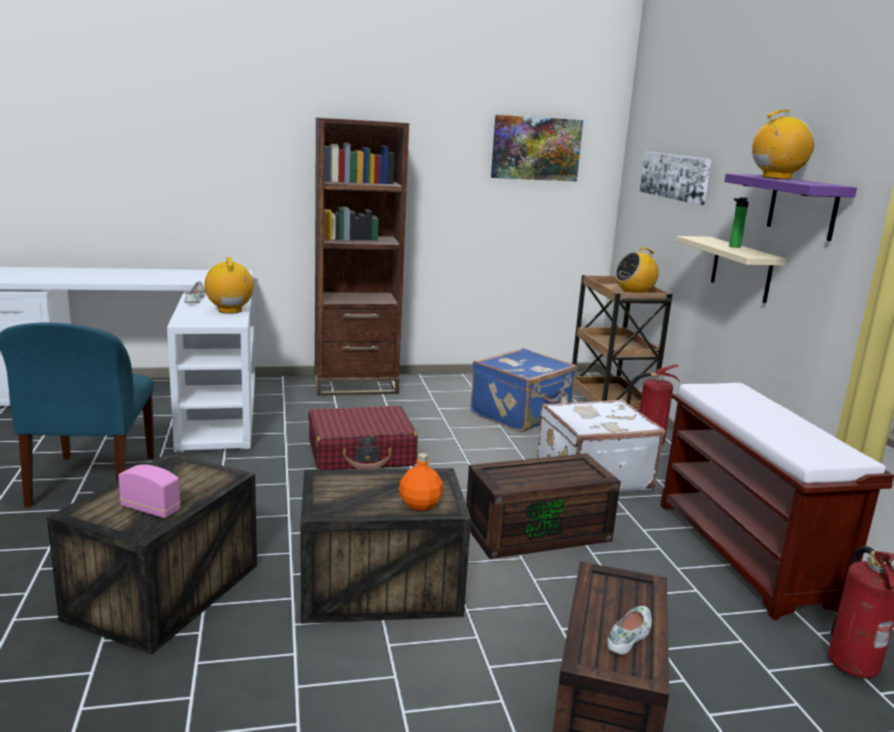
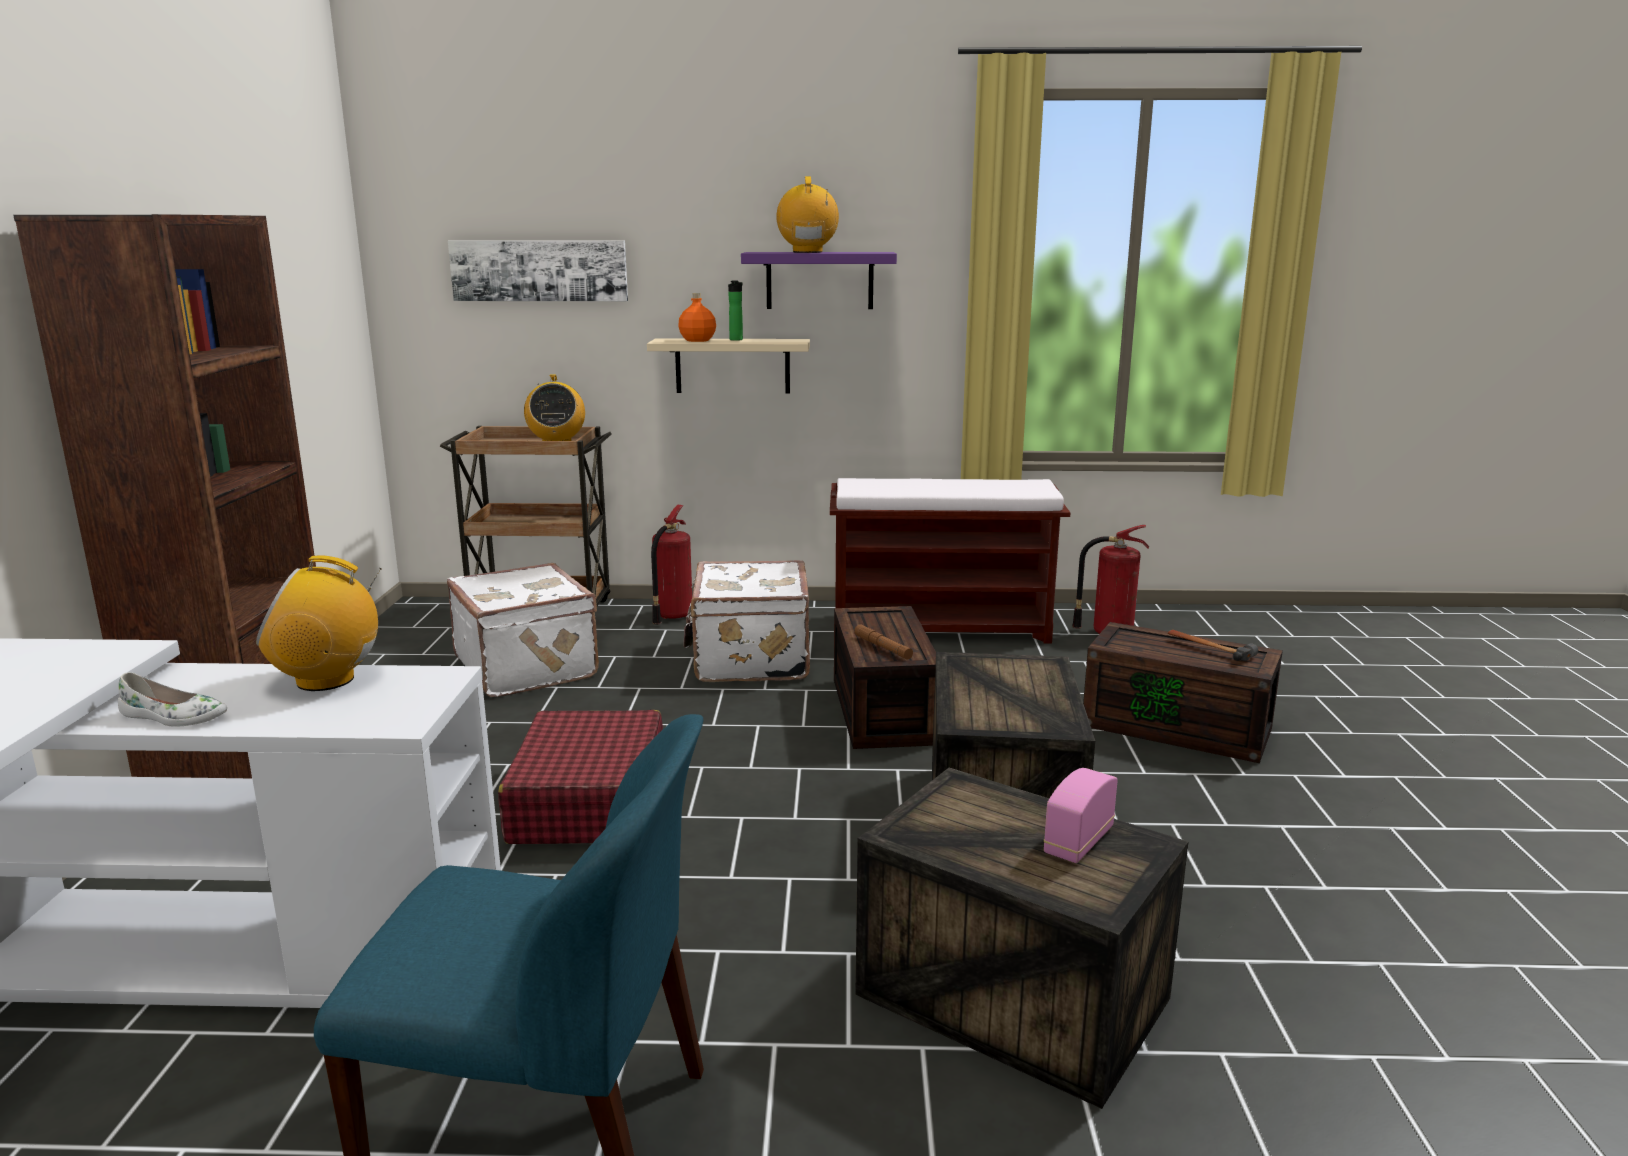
camera: 75 degrees left, 0 degrees up
(420, 505) = (1039, 675): orange bottle -> orange bottle (698, 340)
(514, 472) = (883, 647): none -> brown flashlight
(522, 415) = (528, 667): blue suitcase -> white suitcase
(536, 148) = (290, 250): picture -> none
(630, 635) = (1209, 648): white shoe -> hammer

